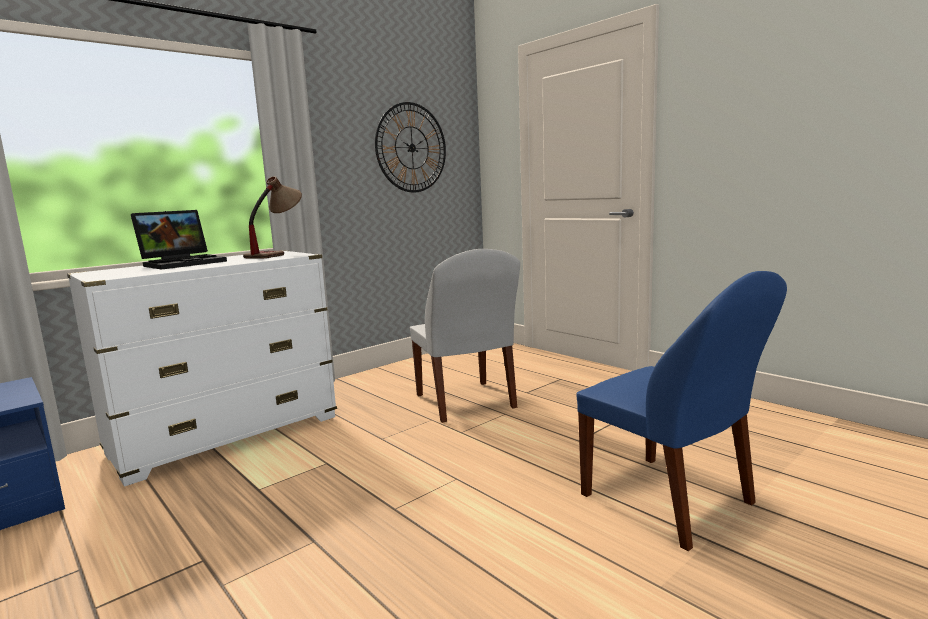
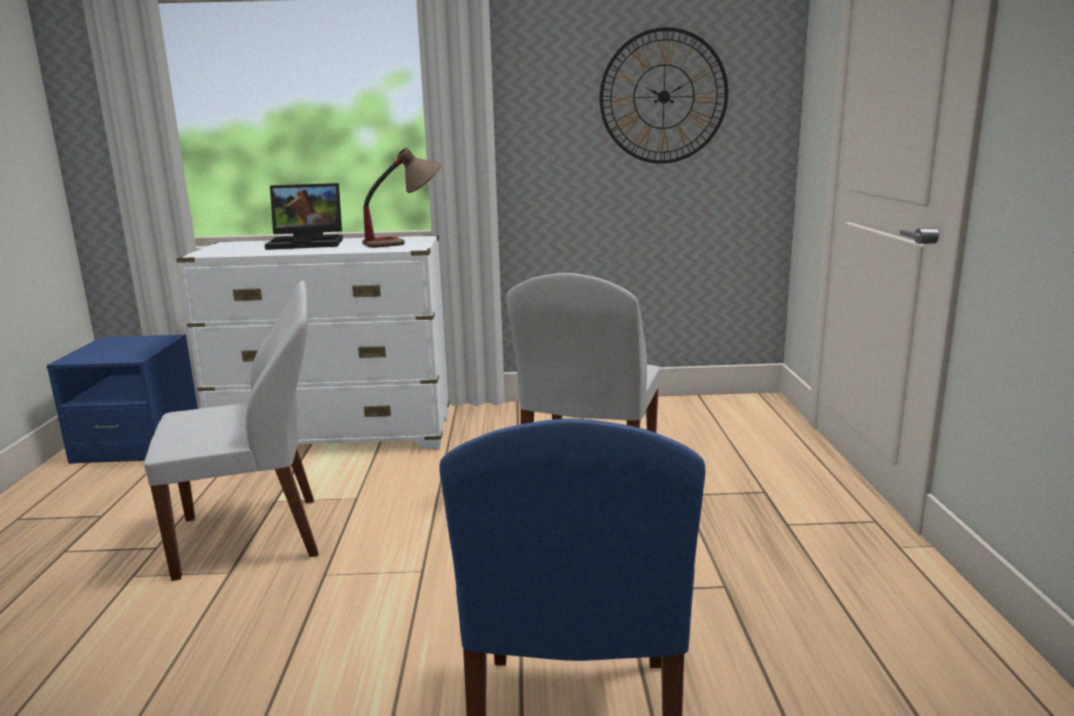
camera: 40 degrees right, 5 degrees up
(288, 514) = (255, 536): none -> white chair

